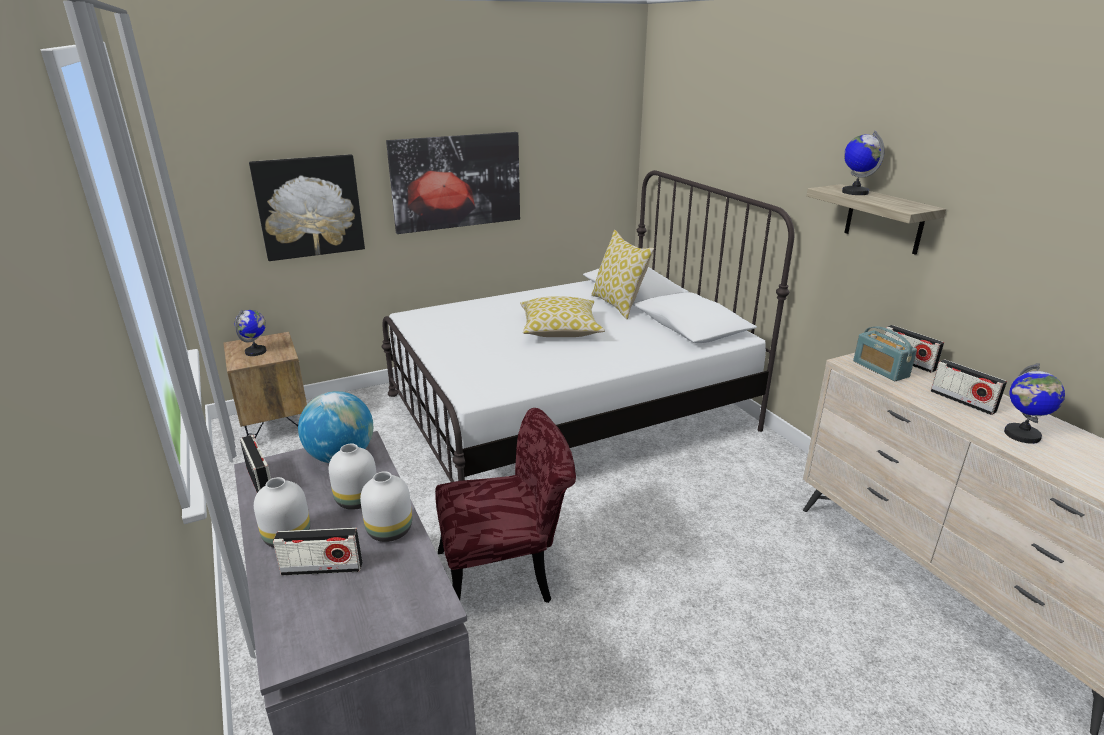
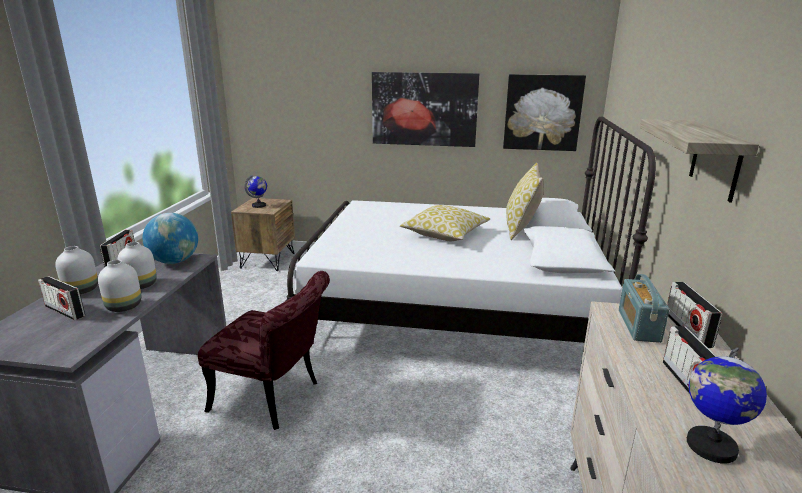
camera: 35 degrees right, 5 degrees down
(309, 207) = (315, 115): picture -> picture (542, 112)
(855, 192) = (684, 125): globe -> none

